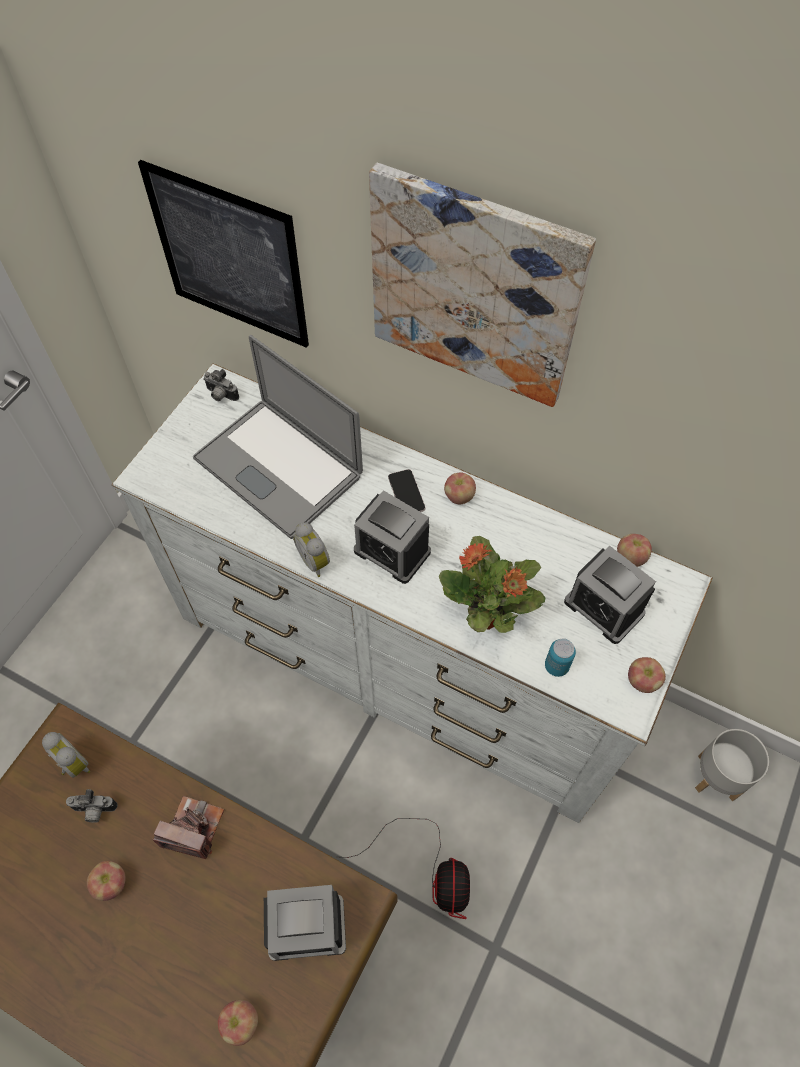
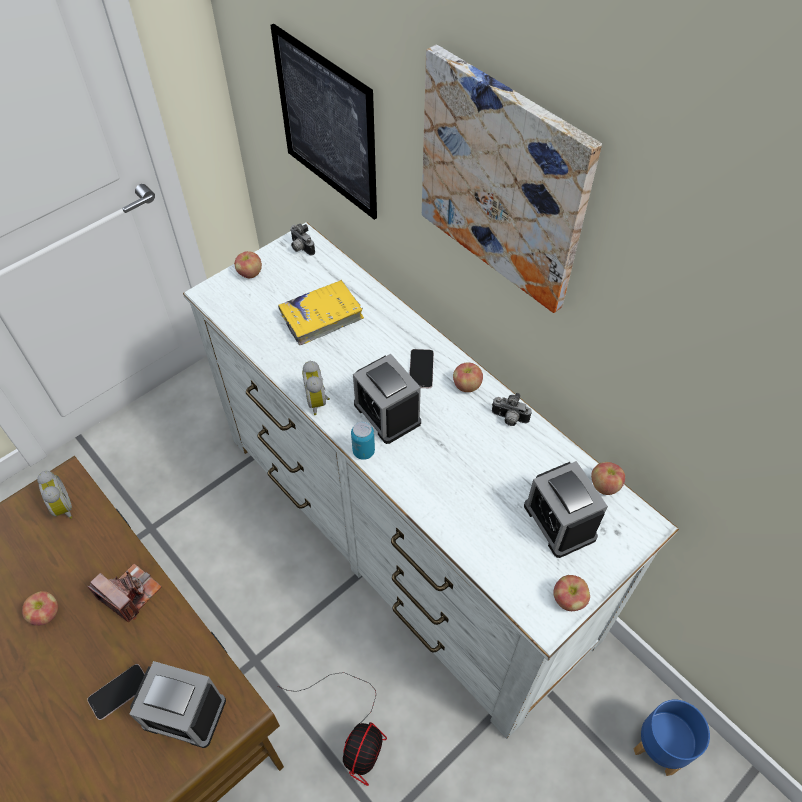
camera: 20 degrees right, 5 degrees down
(94, 811) = (60, 551): camera -> camera (509, 419)
(229, 933) = (119, 692): none -> phone
(241, 1023) = (94, 772): apple -> apple (250, 273)
(278, 467) = (321, 317): laptop -> yellow book
(488, 615) = (448, 494): potted plant -> none
(556, 666) = (492, 558): can -> can (363, 451)
(717, 778) = (659, 747): grey planter -> blue planter

